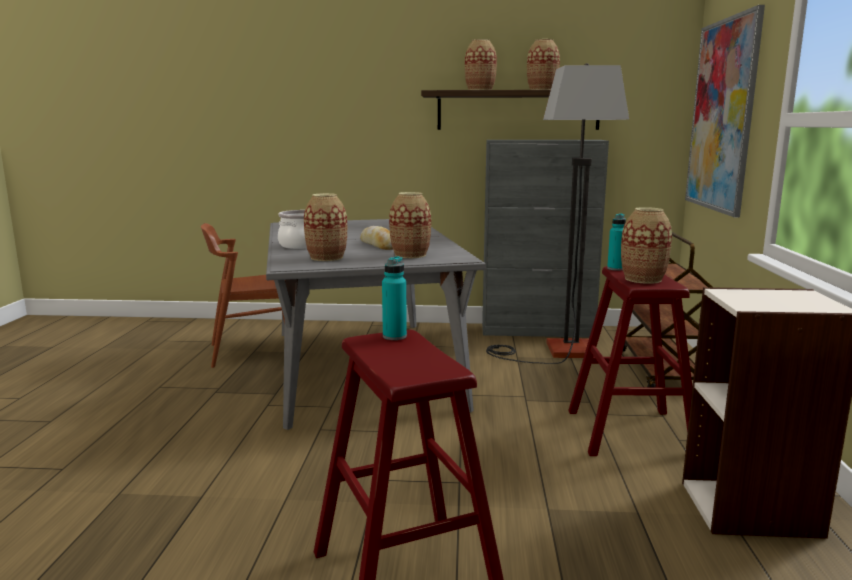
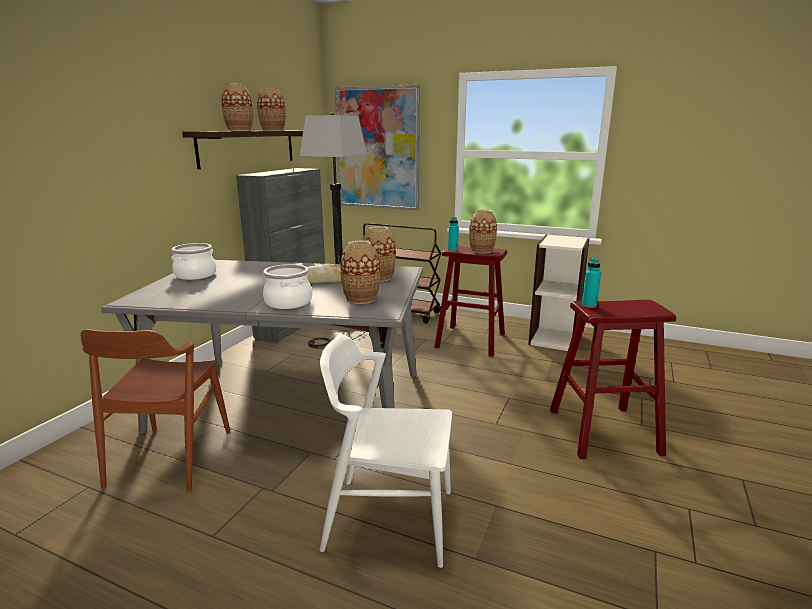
camera: 70 degrees left, 5 degrees up
(177, 444) = (389, 519): none -> white chair
(364, 223) = (195, 275): none -> cooking pot

